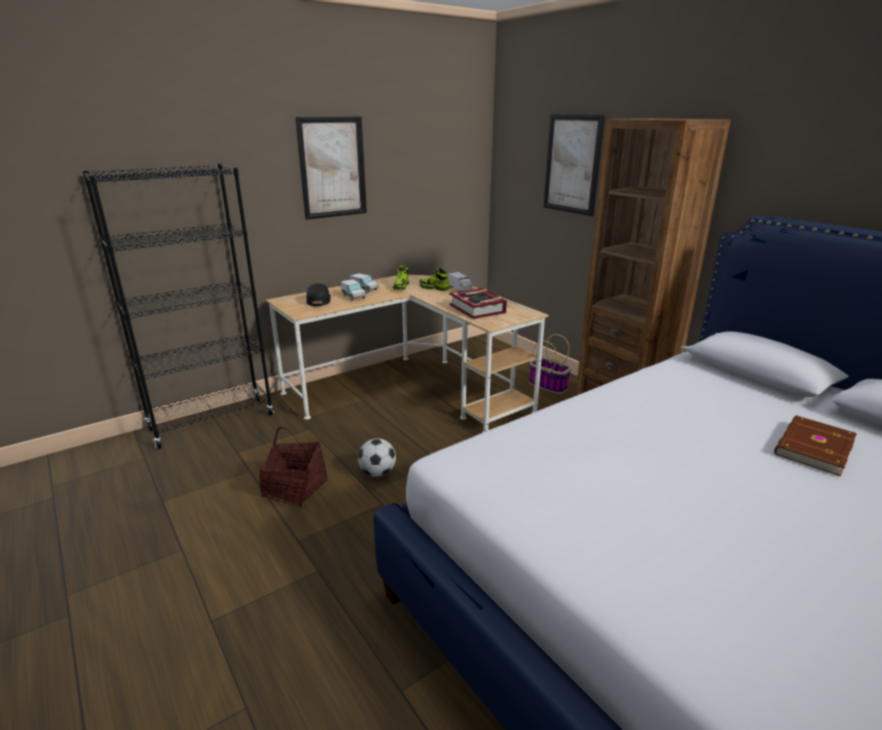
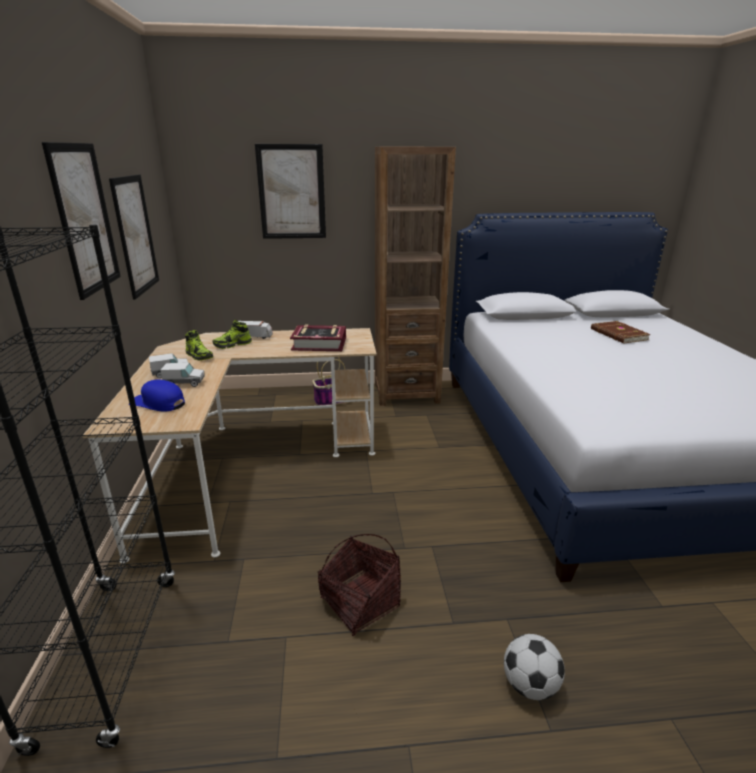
camera: 60 degrees left, 0 degrees up
(318, 300) = (158, 403): black cap -> blue cap
(377, 473) = (379, 533): football -> football (529, 685)
(409, 186) = (135, 235): none -> picture

